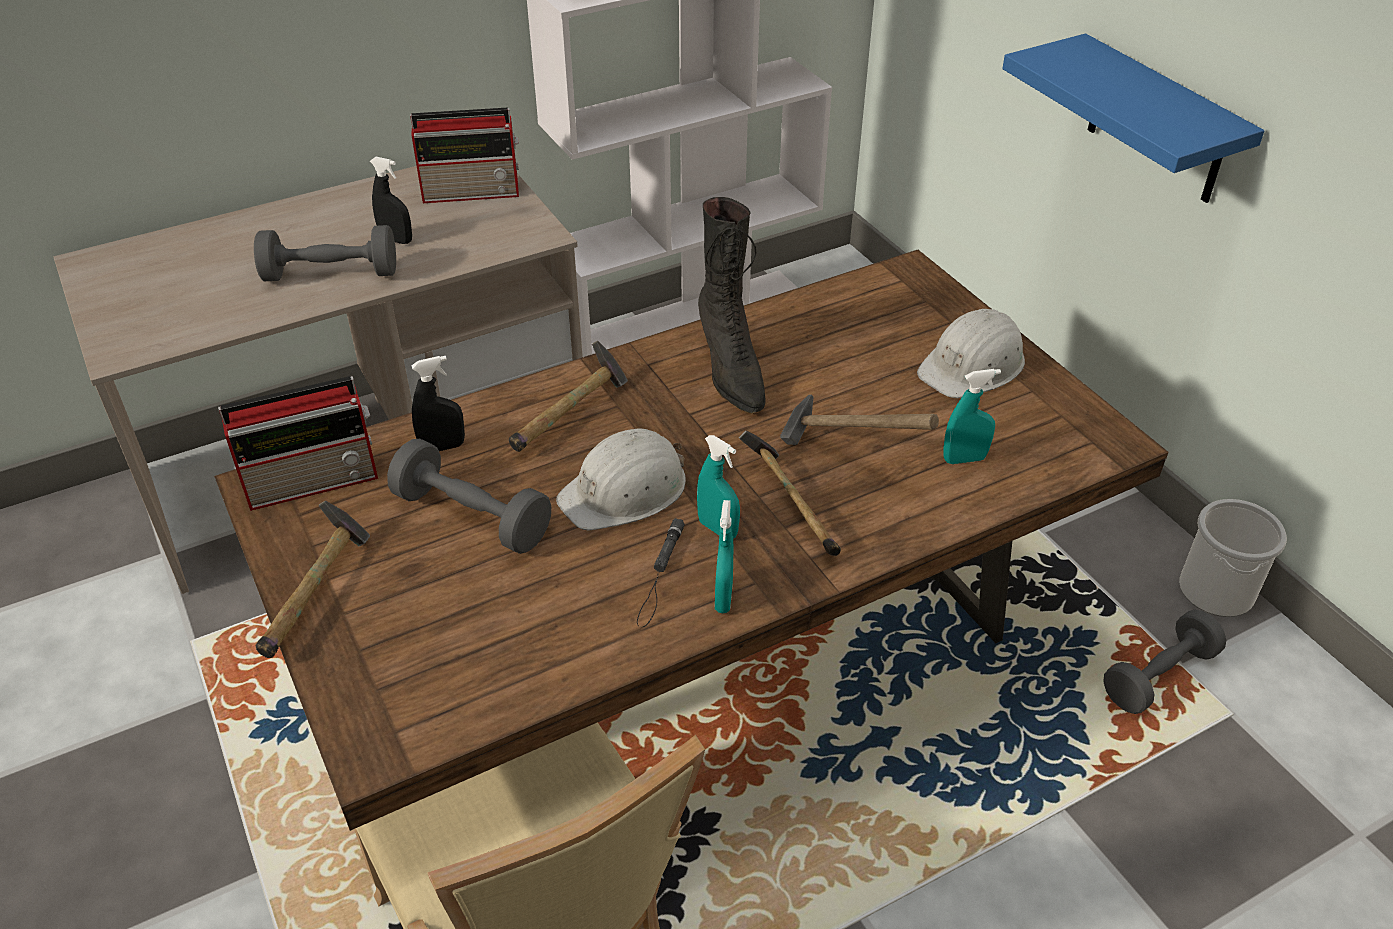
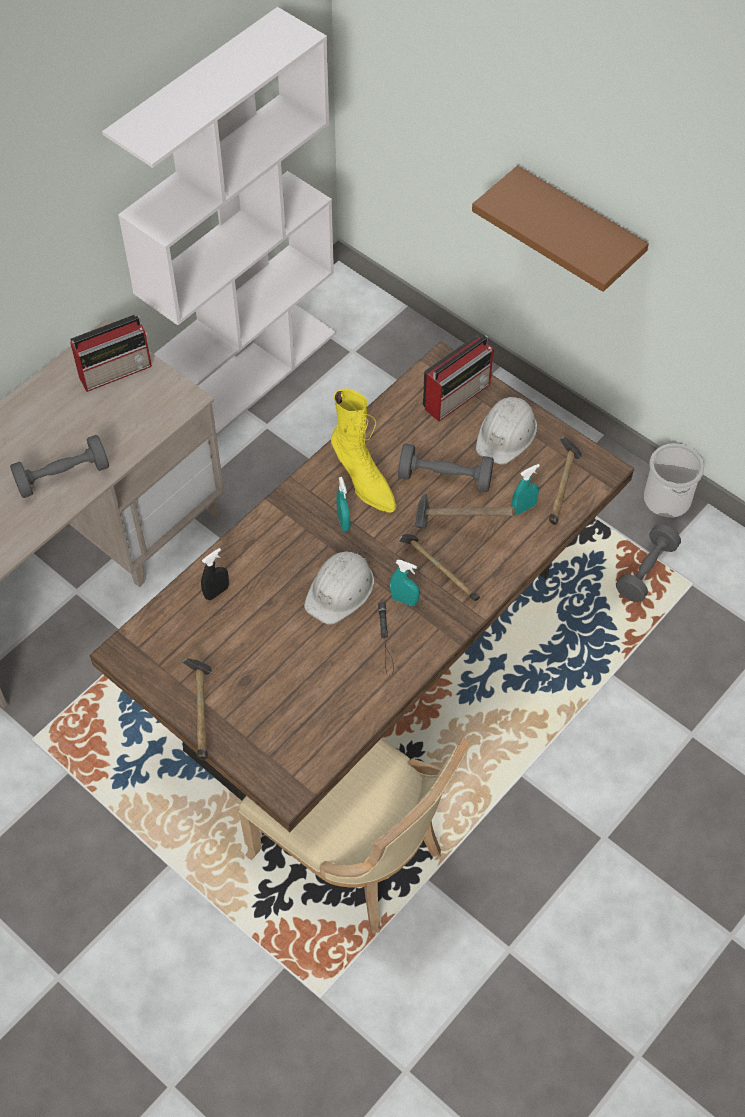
camera: 20 degrees left, 15 degrees up
(315, 480) = (153, 639): radio -> radio (458, 395)
(396, 240) = (89, 432): black spray bottle -> none
(472, 517) = (261, 635): grey dumbbell -> grey dumbbell (445, 478)
(571, 415) = (281, 545): hammer -> hammer (562, 487)
(723, 597) = (426, 643): turquoise spray bottle -> turquoise spray bottle (343, 522)
(731, 371) = (363, 481): black boot -> yellow boot
(1157, 122) = (578, 226): blue shelf -> brown shelf

